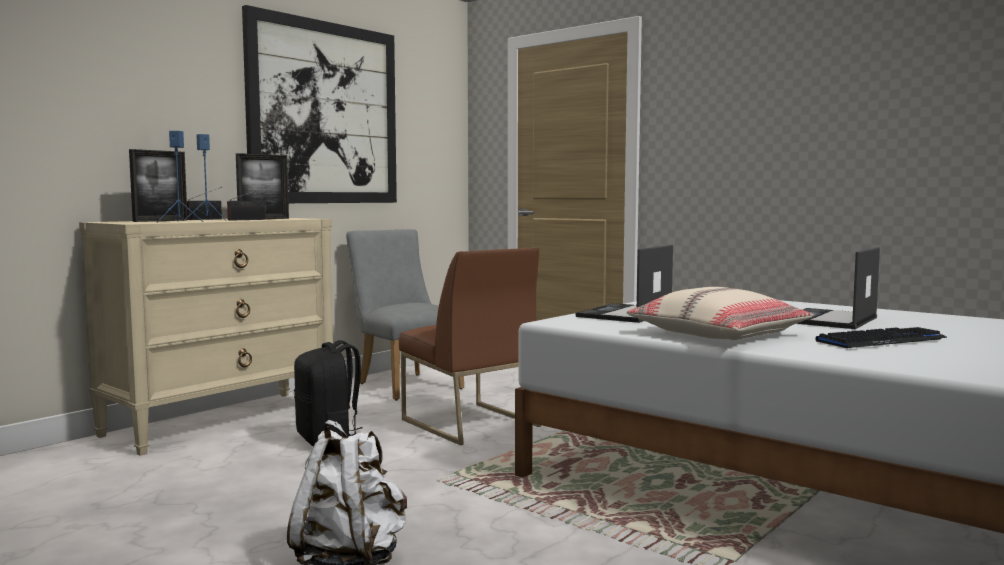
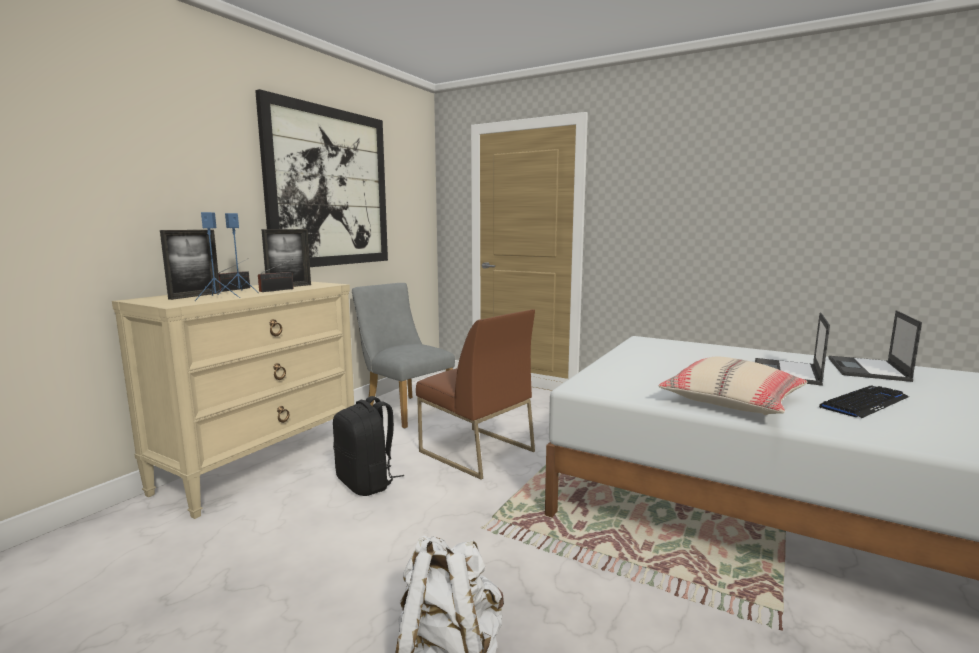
camera: 10 degrees left, 5 degrees up
(625, 314) = (625, 372): laptop -> laptop (868, 369)

